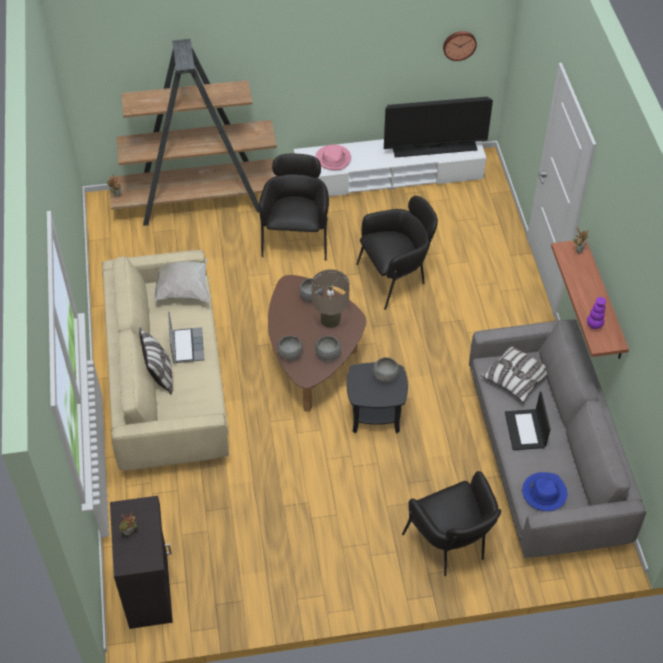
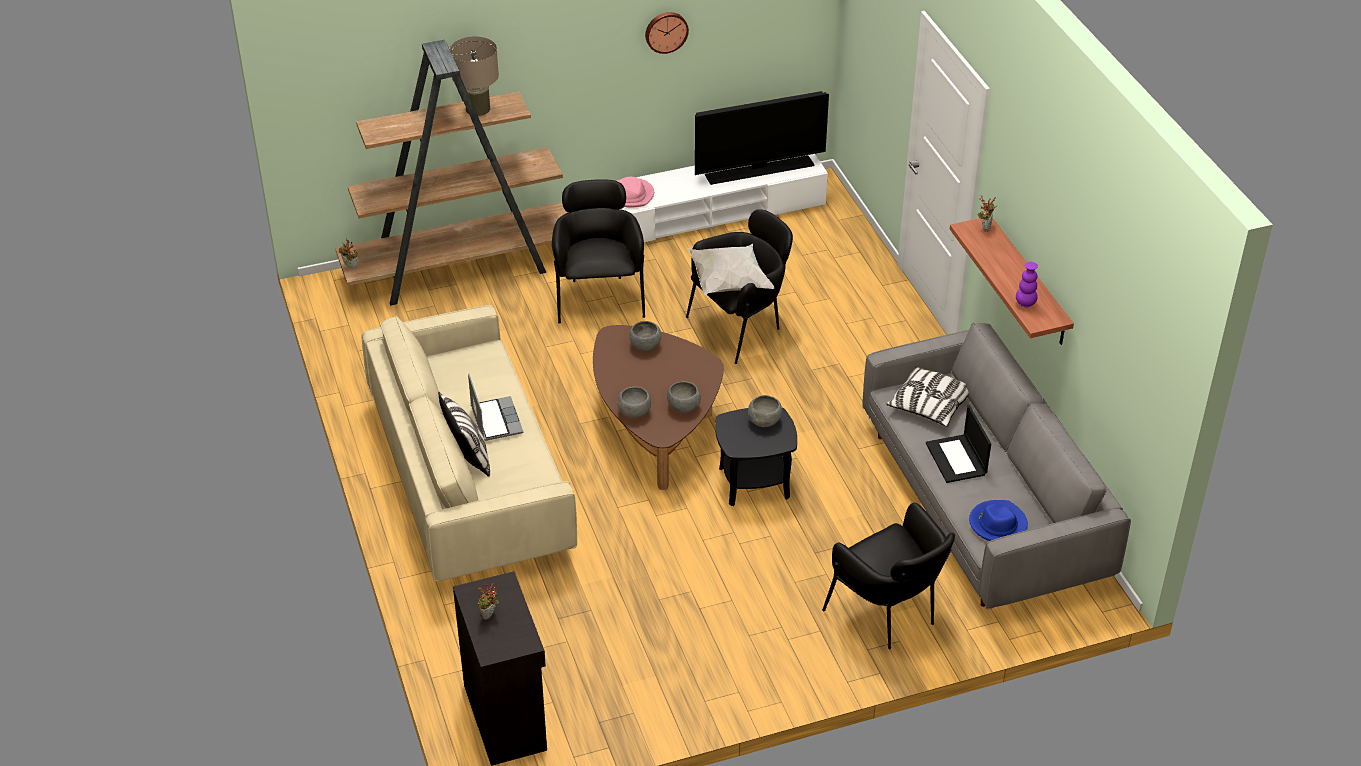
camera: 10 degrees left, 10 degrees down
(182, 288) = (472, 356): white pillow -> white pillow (728, 283)
(330, 320) = (676, 369): beige table lamp -> beige table lamp (478, 109)
(459, 44) = (778, 27): wall clock -> wall clock (666, 31)

